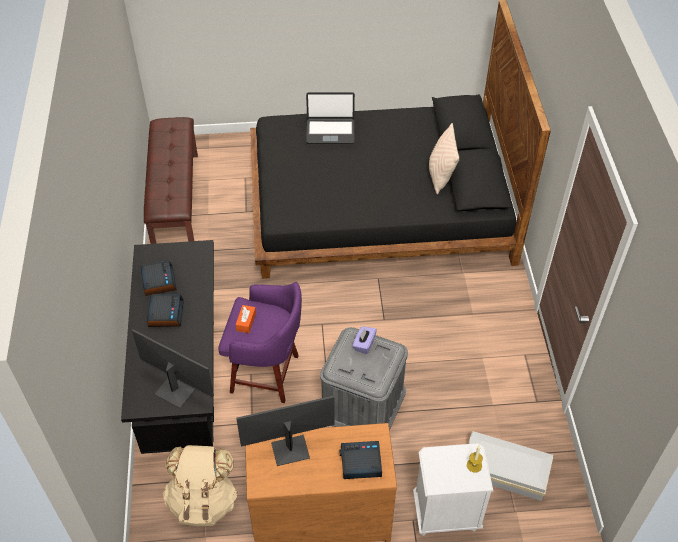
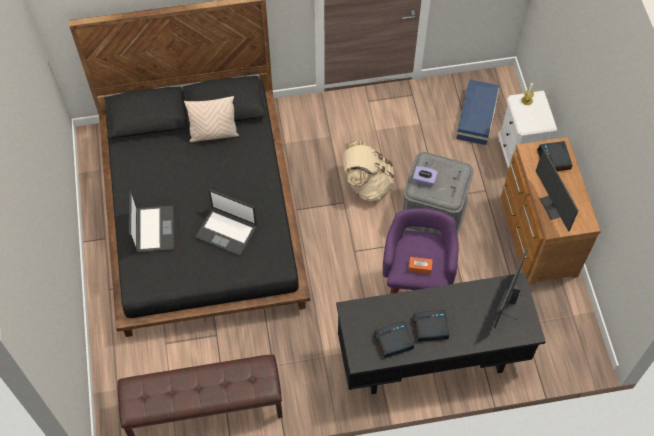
camera: 95 degrees left, 10 degrees up
(203, 501) = (544, 322): beige backpack -> beige backpack (366, 184)
(323, 182) = (227, 231): none -> laptop
(503, 469) = (475, 117): white storage box -> blue storage box

